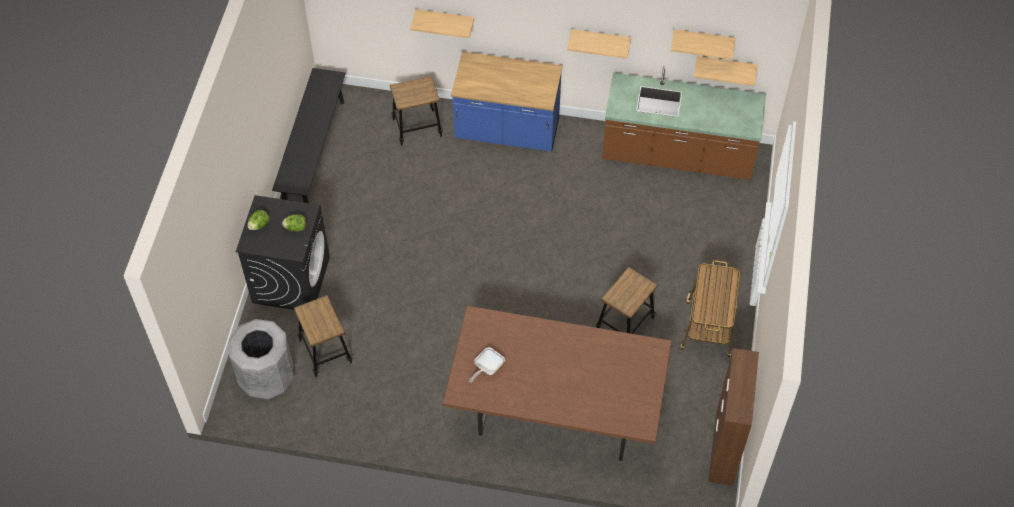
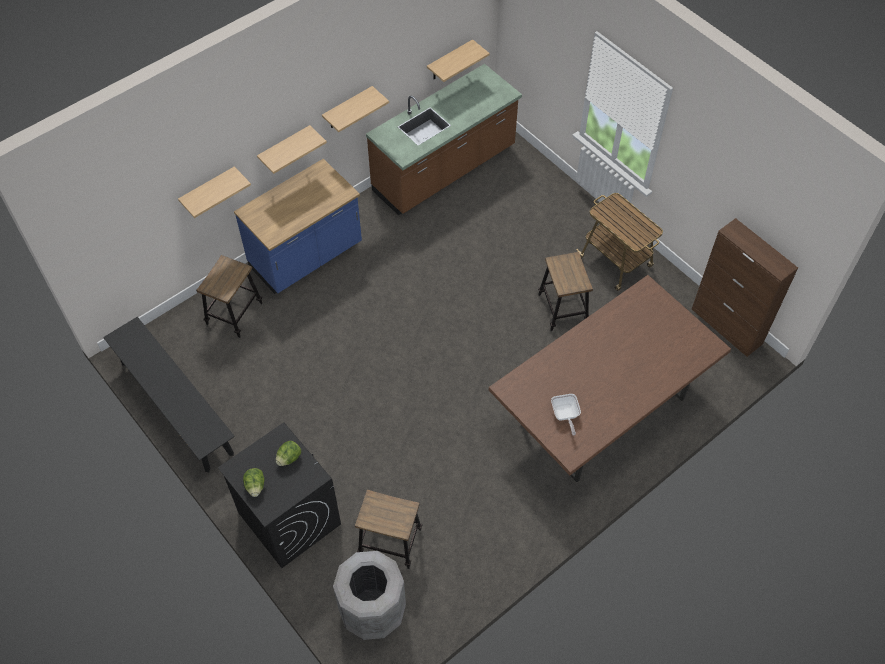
camera: 50 degrees left, 0 degrees up
(703, 41) = (429, 46): shelf -> shelf (285, 148)

